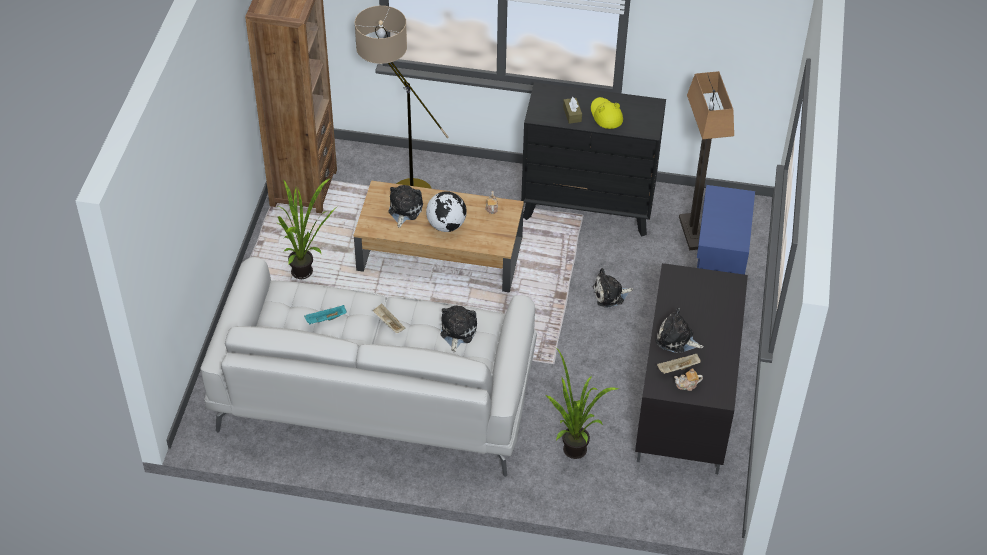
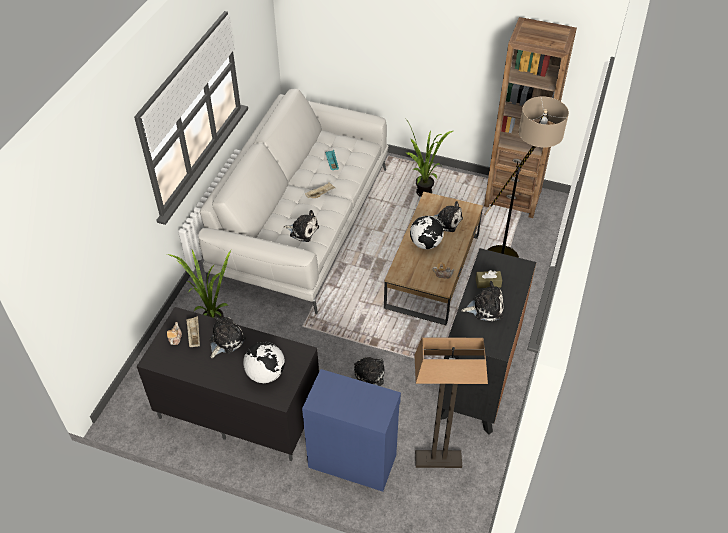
camera: 100 degrees right, 0 degrees up
(606, 115) = (485, 308): yellow hat -> plush toy
(708, 298) = (265, 374): none -> globe

